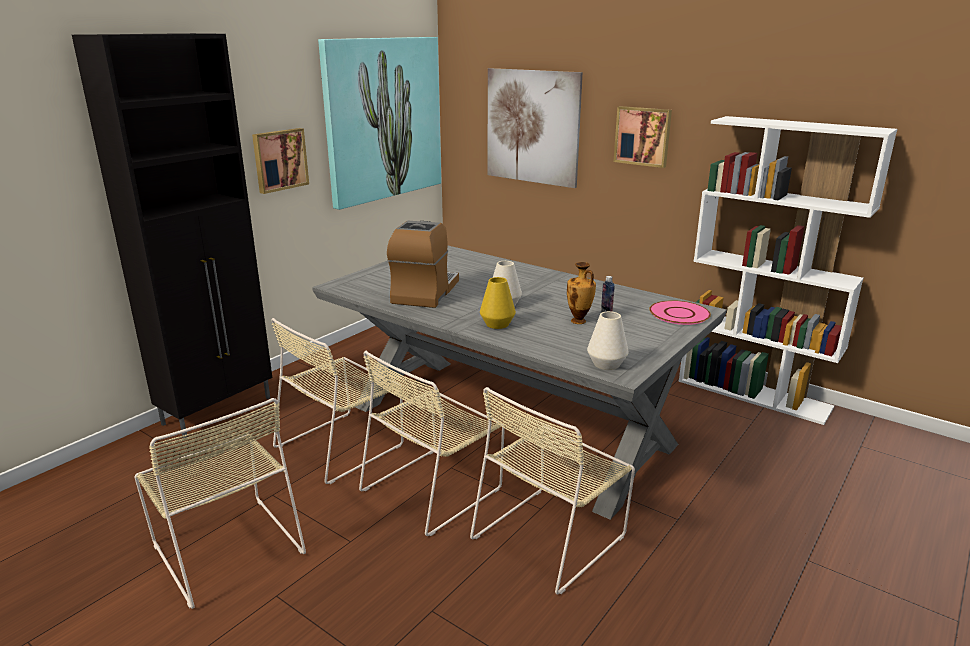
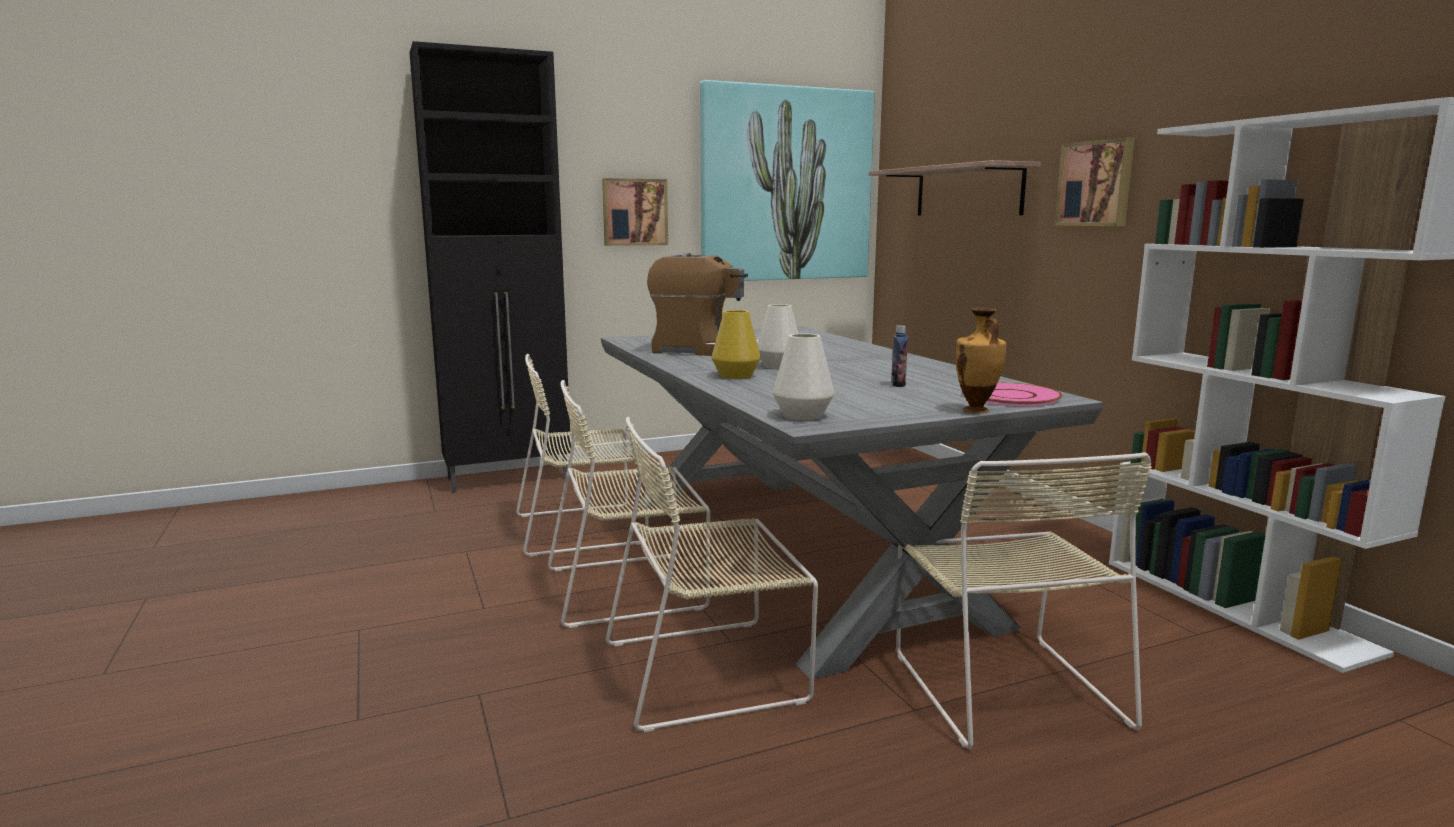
camera: 30 degrees right, 10 degrees down
(226, 546) = (374, 578): beige chair -> beige chair (1004, 685)
(425, 292) = (707, 350): coffee machine -> coffee machine turned 60 degrees clockwise
(532, 127) = (968, 191): picture -> shelf
(579, 321) = (845, 385): vase -> vase (976, 411)

